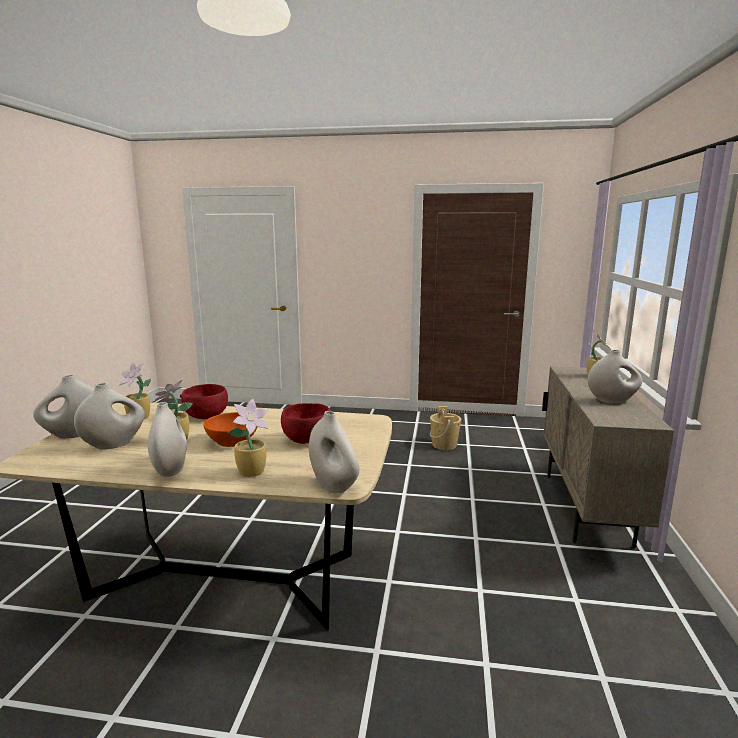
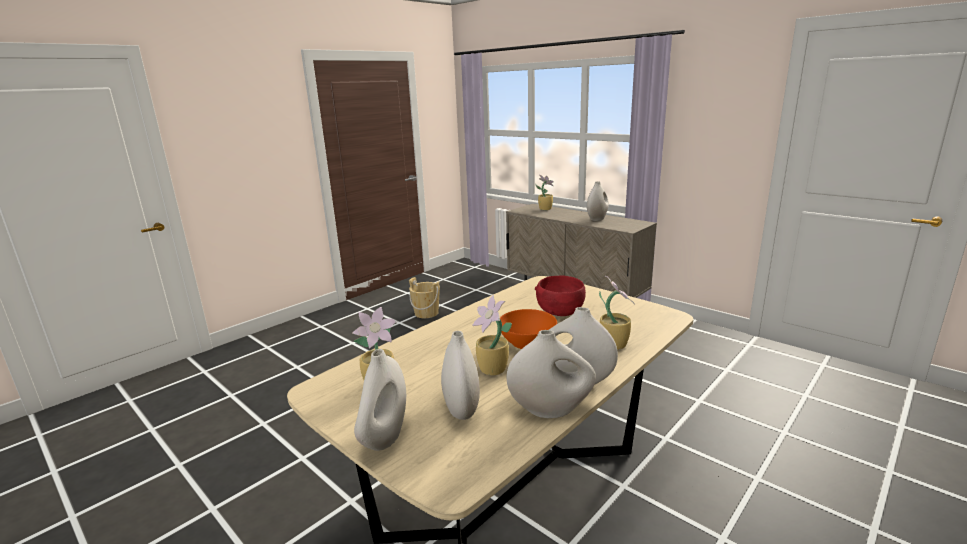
camera: 55 degrees left, 5 degrees up
(206, 416) = (432, 344): red bowl -> none
(334, 486) = (666, 320): white vase -> white vase (551, 410)

